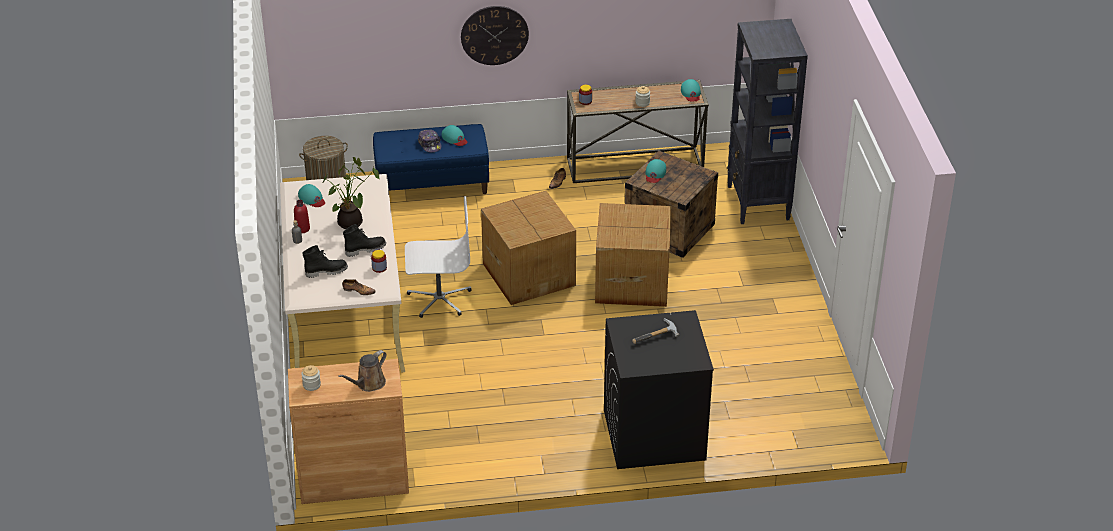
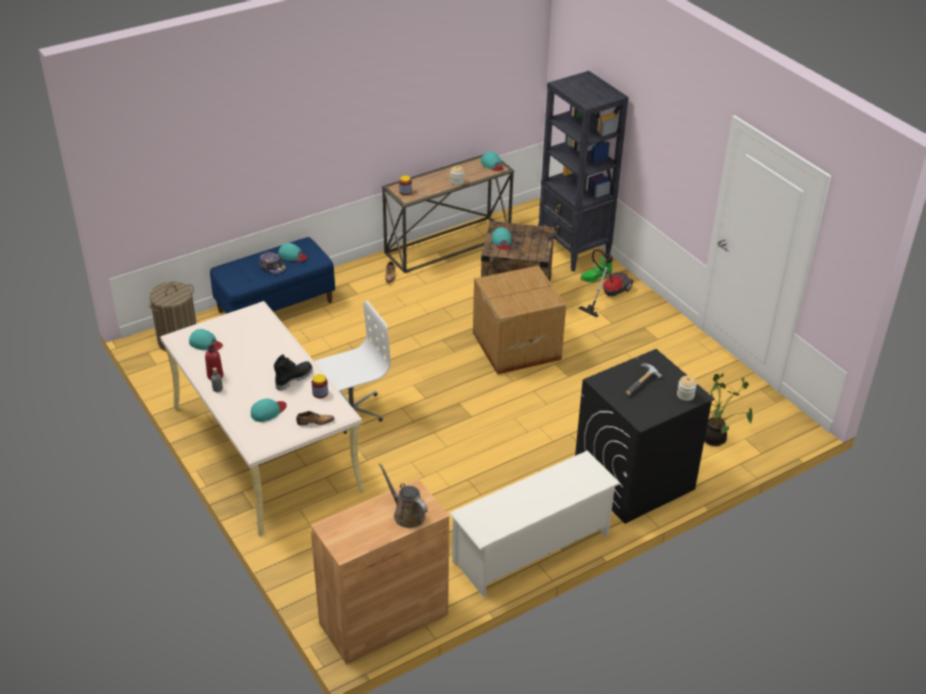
camera: 25 degrees left, 0 degrees up
(311, 385) = (348, 534): jar -> jar (685, 395)
(326, 271) = (268, 411): black boot -> turquoise cap
(351, 224) = (263, 357): potted plant -> potted plant (716, 439)
(368, 384) = (406, 514): brown watering can -> brown watering can turned 120 degrees clockwise
(494, 35) = (314, 144): wall clock -> none
(518, 463) = (532, 548): none -> white shoe rack
(529, 273) = (420, 364): cardboard box -> none
(760, 236) = (595, 277): none -> green boot
(760, 256) = (607, 294): none -> vacuum cleaner

